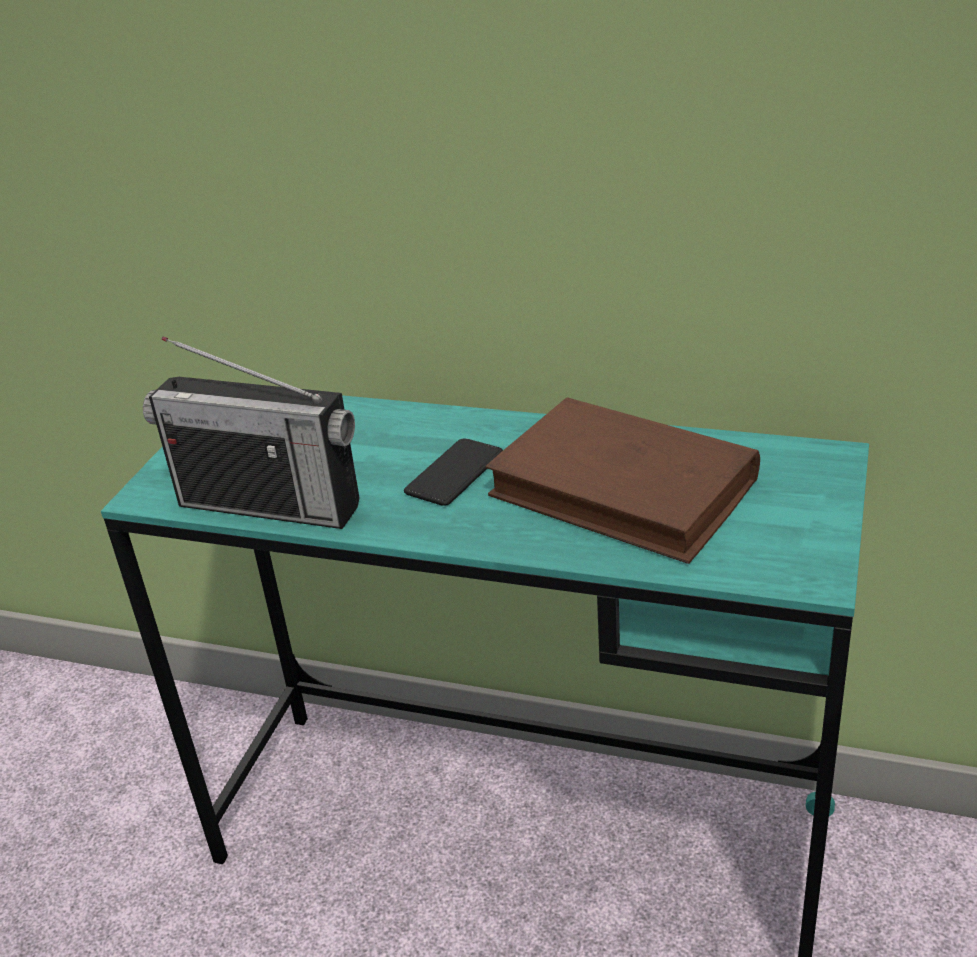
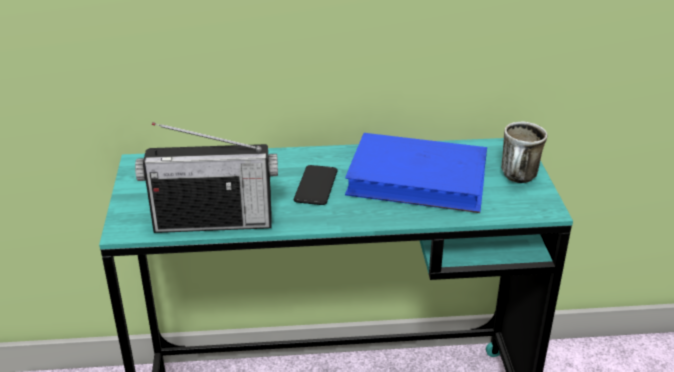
camera: 25 degrees left, 0 degrees up
(624, 488) = (418, 179): brown book -> blue book
(801, 517) = (519, 179): none -> mug

